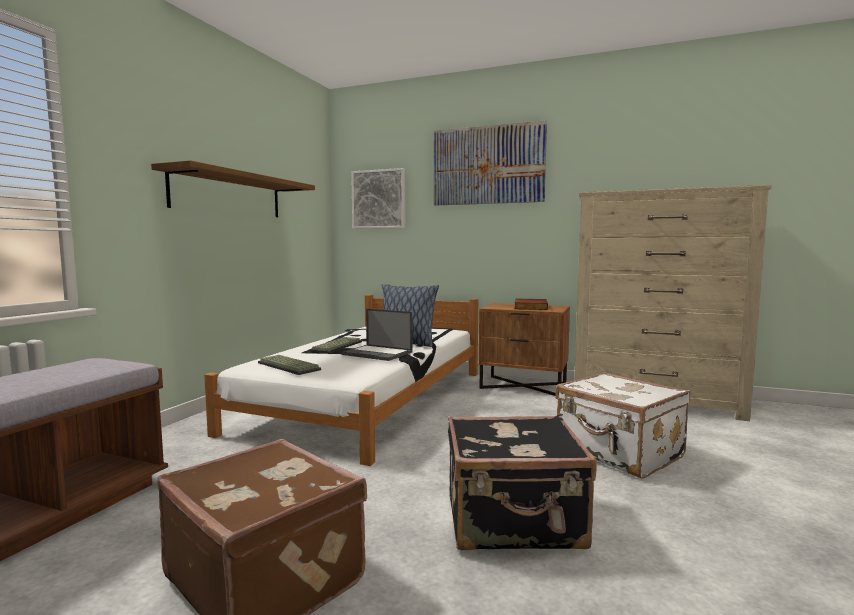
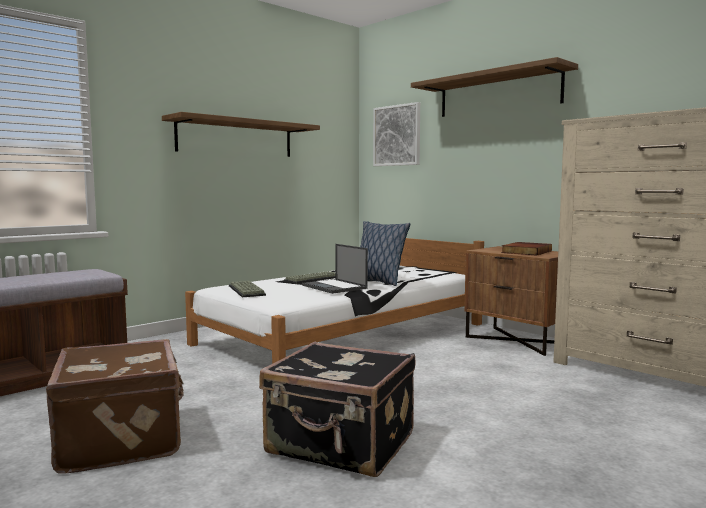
camera: 25 degrees right, 0 degrees up
(488, 165) = (498, 93): picture -> shelf
(618, 453) = (530, 414): white suitcase -> none

